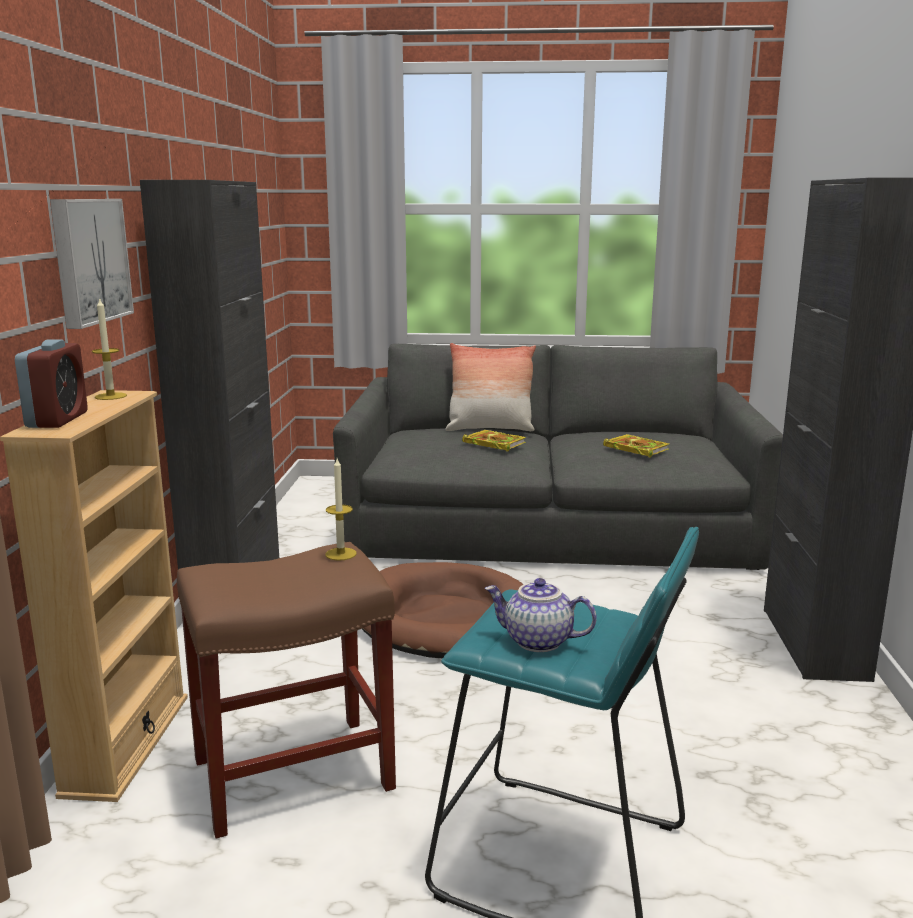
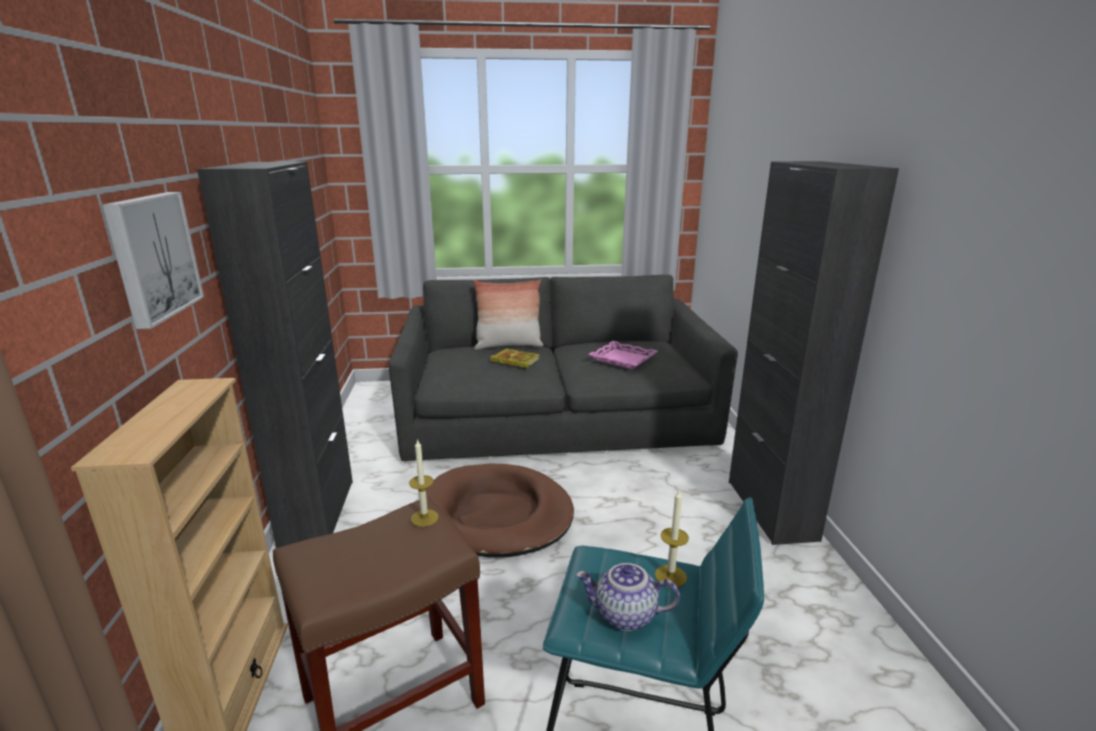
camera: 10 degrees left, 5 degrees up
(57, 420) = (135, 433): alarm clock -> none
(110, 396) = (189, 390): candle -> candle (670, 576)
(634, 448) = (622, 359): book -> pink tray

